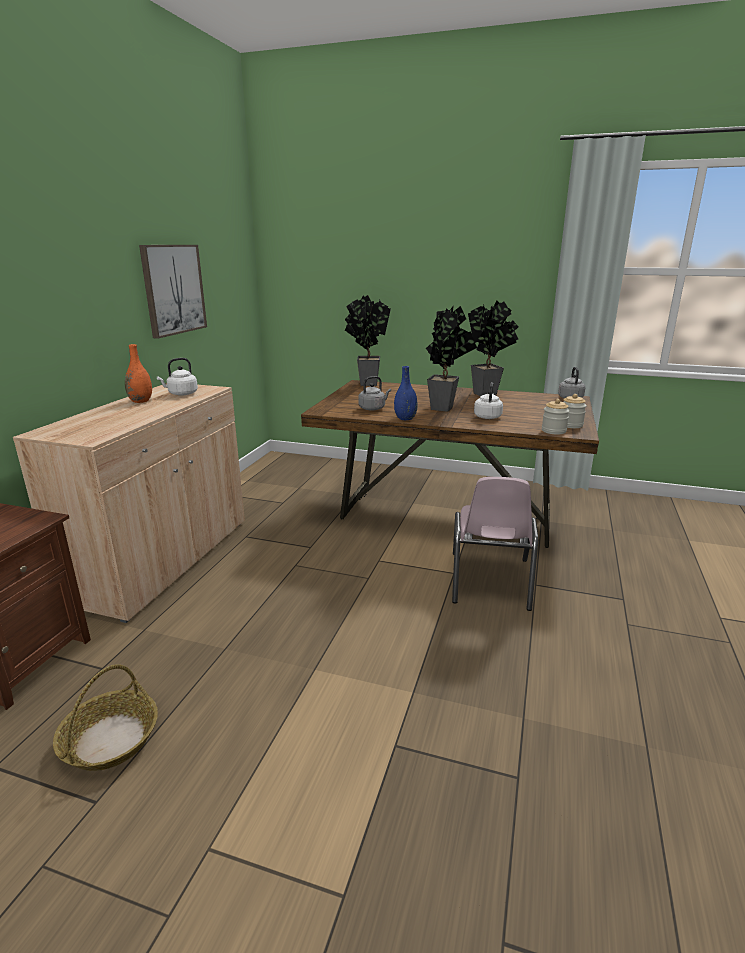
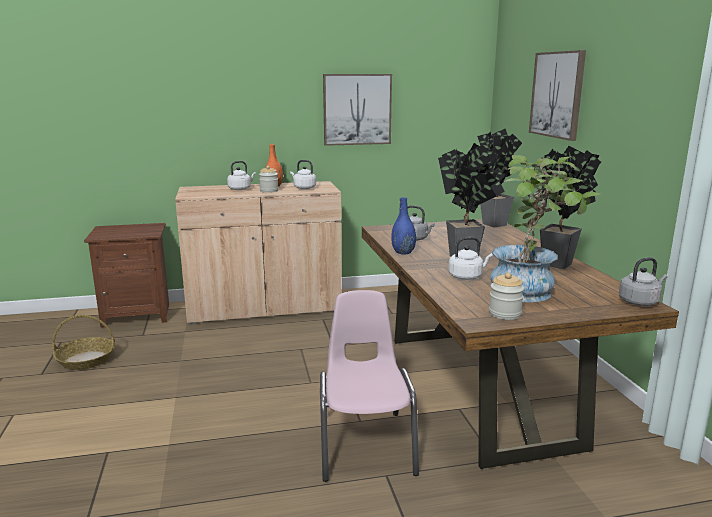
camera: 60 degrees right, 5 degrees down
(117, 414) = (240, 189): none -> white kettle
(375, 262) = (557, 94): none -> picture
(489, 580) = (365, 444): pink chair -> pink chair turned 105 degrees clockwise
(535, 411) = (531, 292): none -> potted plant
(553, 431) = (464, 308): jar -> jar (269, 191)

